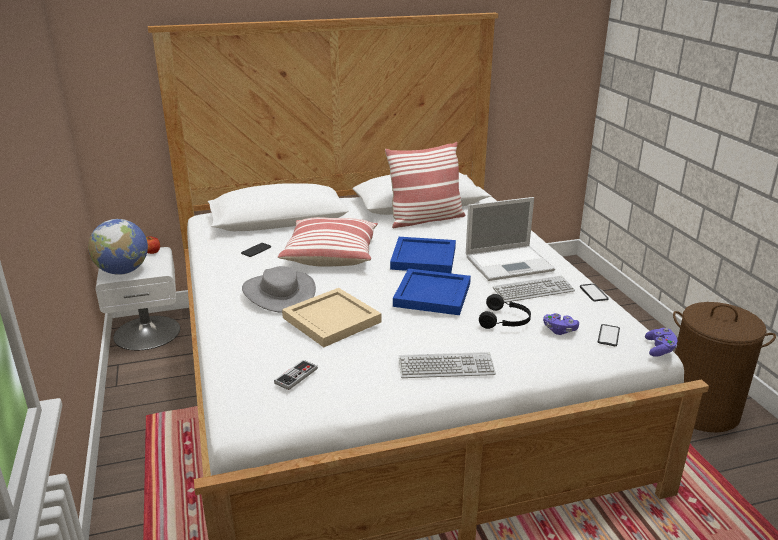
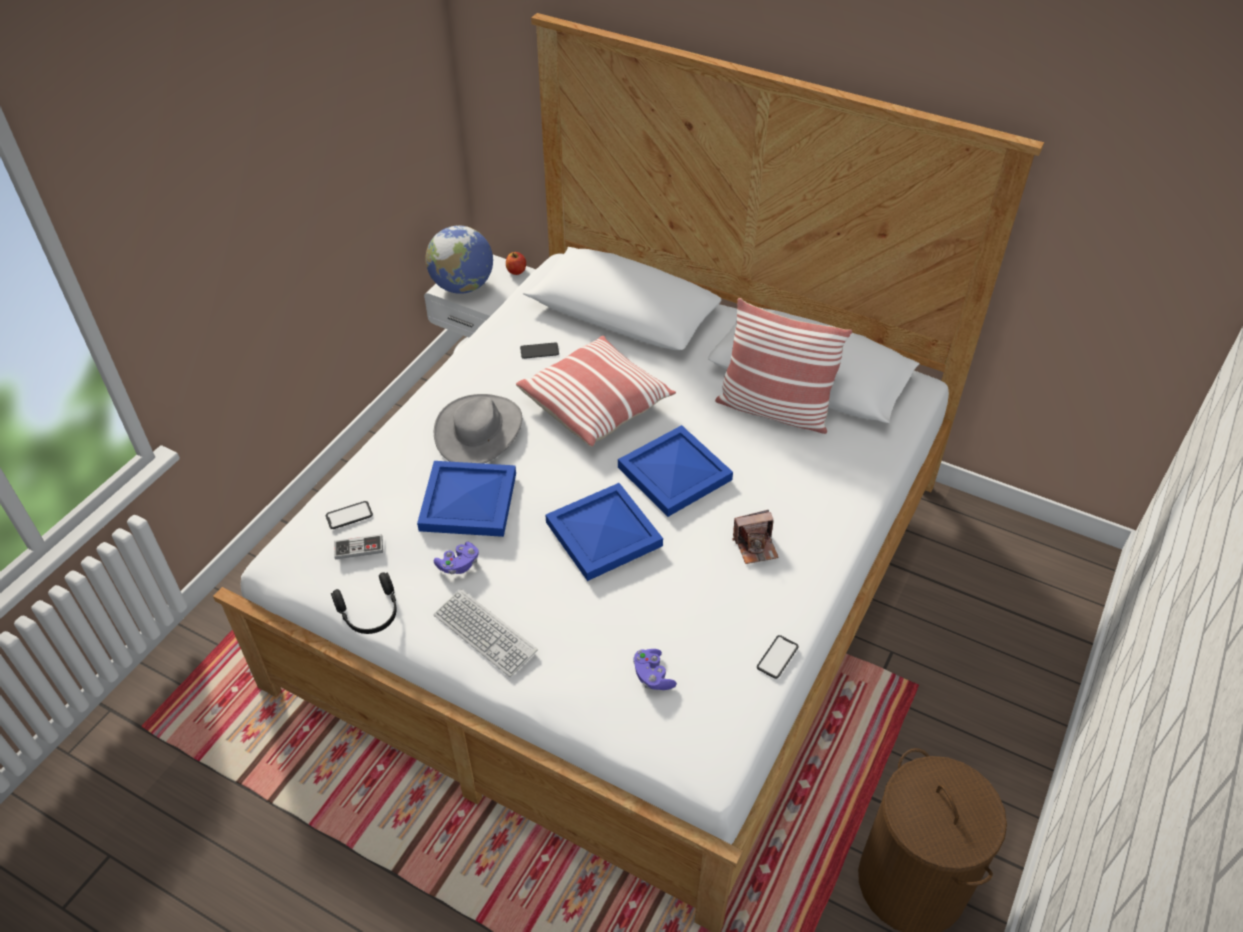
camera: 45 degrees right, 20 degrees up
(332, 319) = (470, 500): beige tray -> blue tray
(505, 321) = (623, 622): black headphones -> black headphones (370, 613)
(510, 263) = (755, 546): laptop -> camera
(533, 290) = (714, 604): keyboard -> none
(608, 336) = (690, 723): phone -> phone (349, 515)
(660, 349) = (714, 783): purple game controller -> purple game controller (458, 565)

